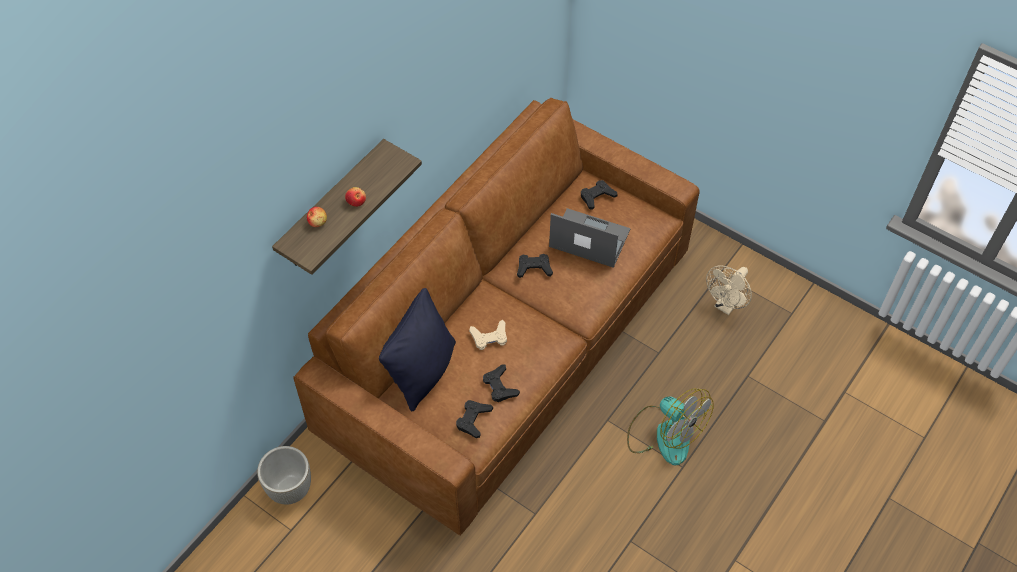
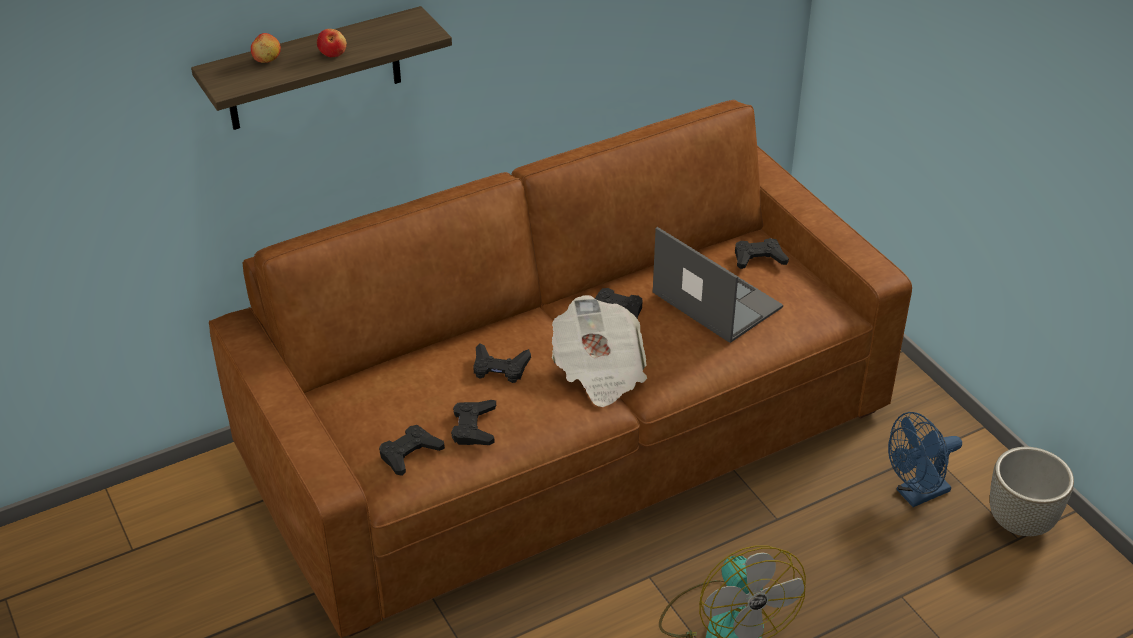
camera: 25 degrees right, 15 degrees down
(290, 488) = (166, 501): grey planter -> grey planter (1020, 521)
(422, 371) = (383, 378): black pillow -> none
(489, 337) = (500, 368): beige game controller -> black game controller
(548, 316) = (599, 371): none -> newspaper
(726, 305) = (916, 494): beige fan -> blue fan

